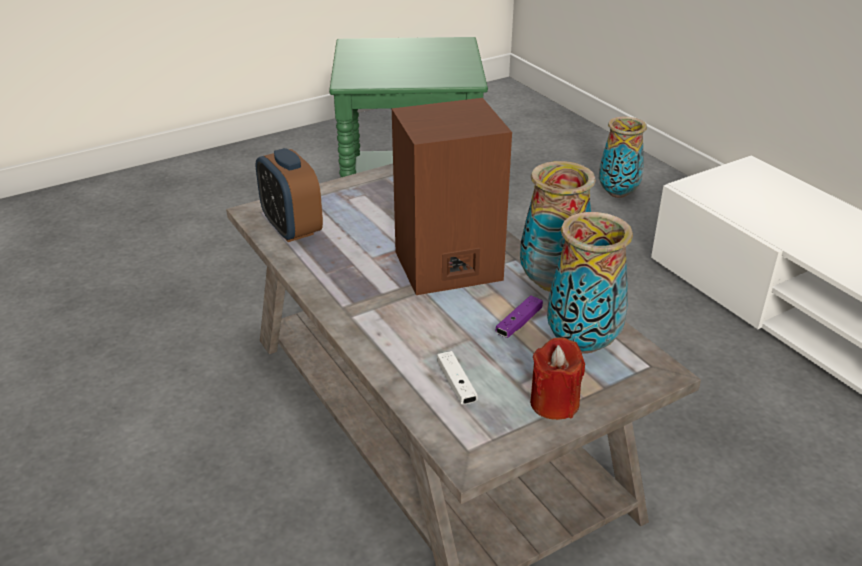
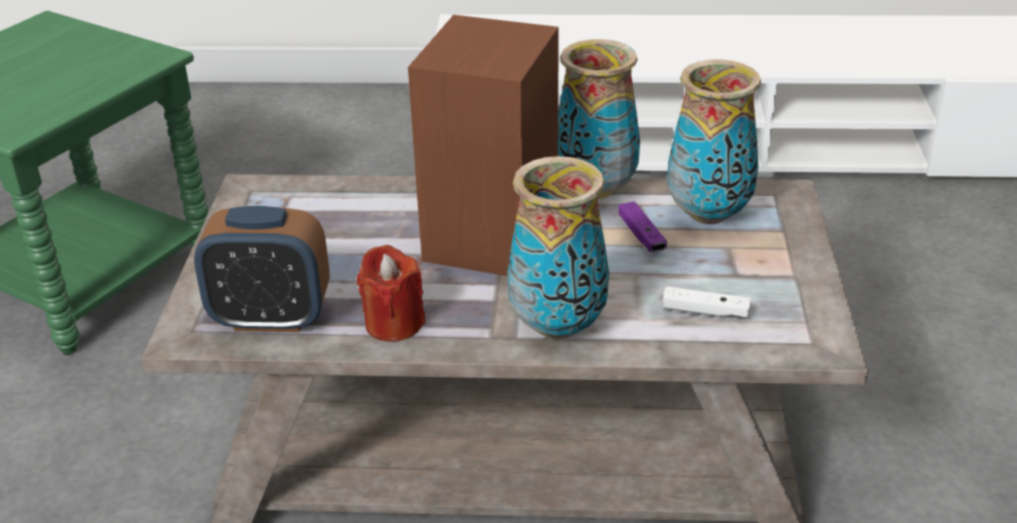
camera: 55 degrees left, 0 degrees up
(554, 403) = (783, 266): red candle -> red candle (394, 324)
(618, 193) = (293, 135): vase -> vase (558, 326)

